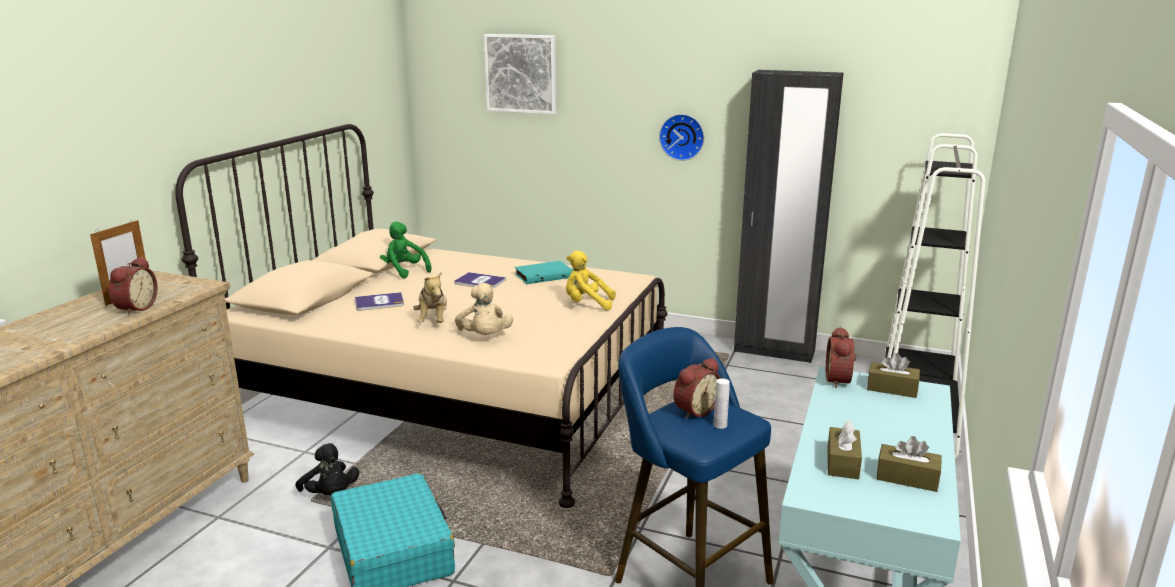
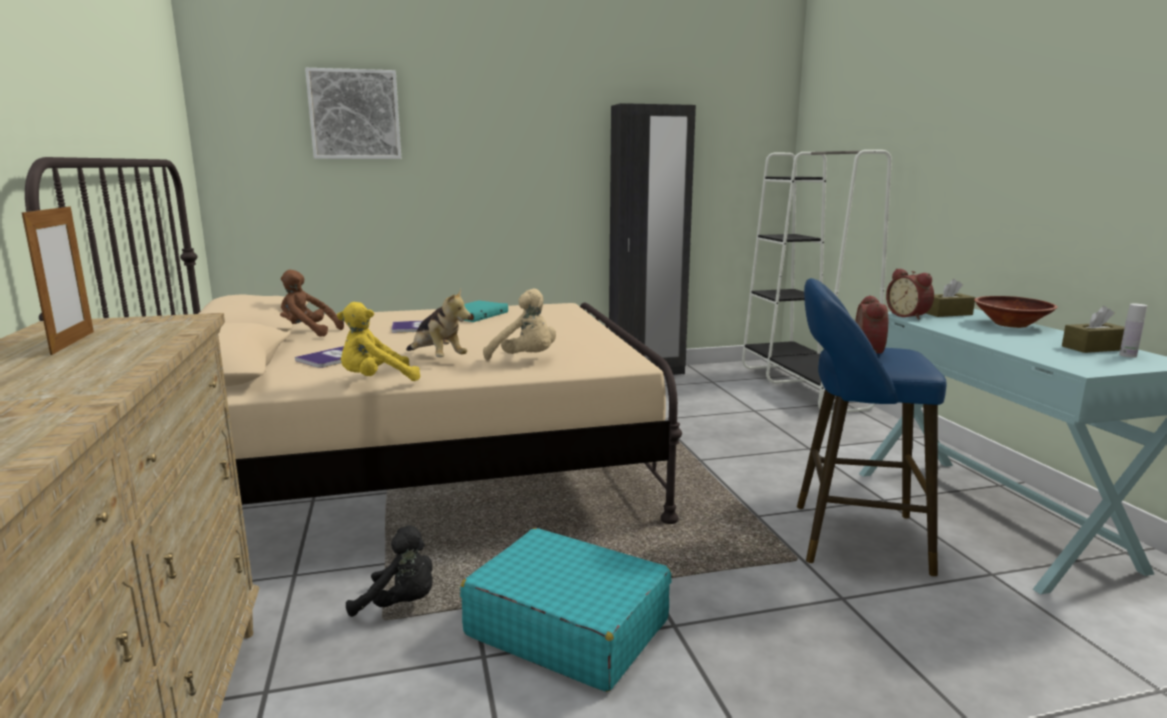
camera: 35 degrees left, 5 degrees down
(135, 308) = (127, 349): alarm clock -> none
(403, 271) = (306, 333): green plush toy -> brown plush toy
(587, 304) = (566, 325): yellow plush toy -> yellow plush toy (376, 381)
(682, 136) = (542, 175): wall clock -> none
(720, 425) = (904, 355): white bottle -> white bottle (1127, 355)
(842, 463) = (1043, 350): brown tissue box -> none
(917, 422) = (1011, 324): none -> brown bowl

